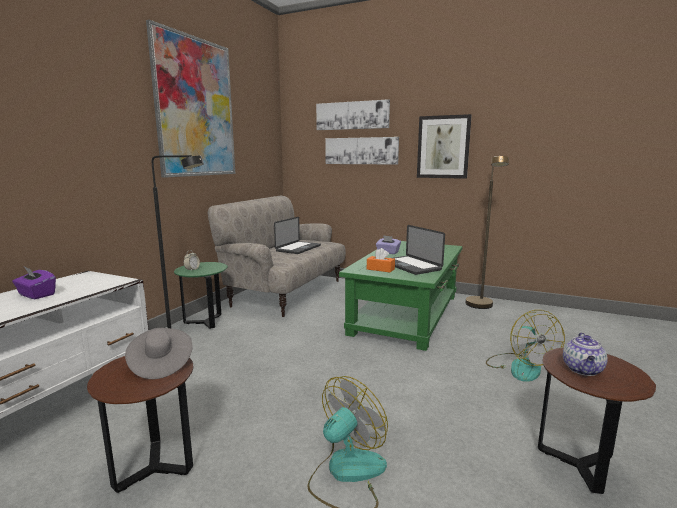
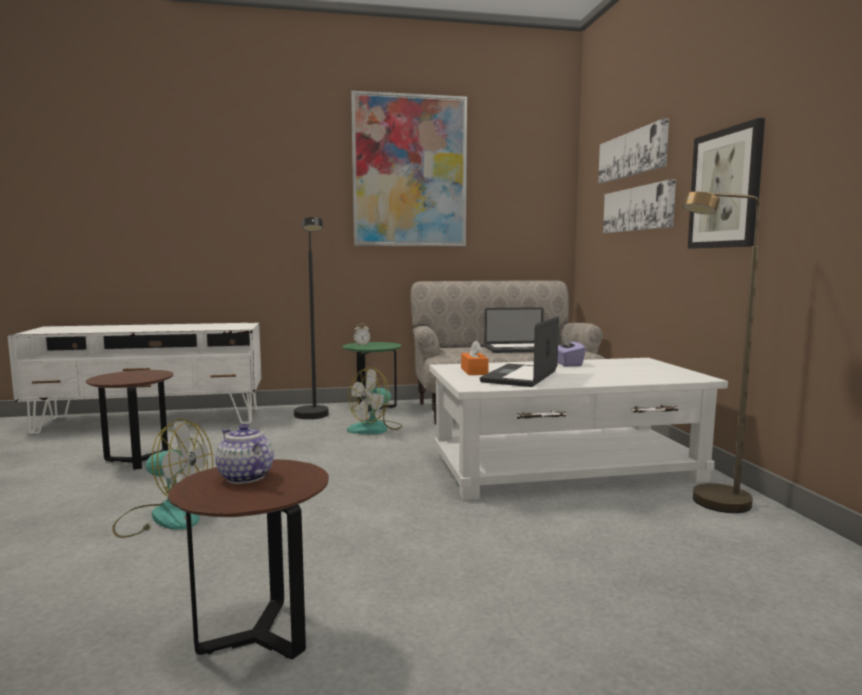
camera: 55 degrees right, 5 degrees down
(36, 295) = (190, 326): purple tissue box -> none
(160, 365) = (144, 376): grey hat -> none
(406, 313) = (566, 468): green coffee table -> white coffee table
(519, 366) = (510, 565): fan -> fan (375, 428)
(583, 370) = (244, 477): teapot -> teapot turned 60 degrees clockwise

